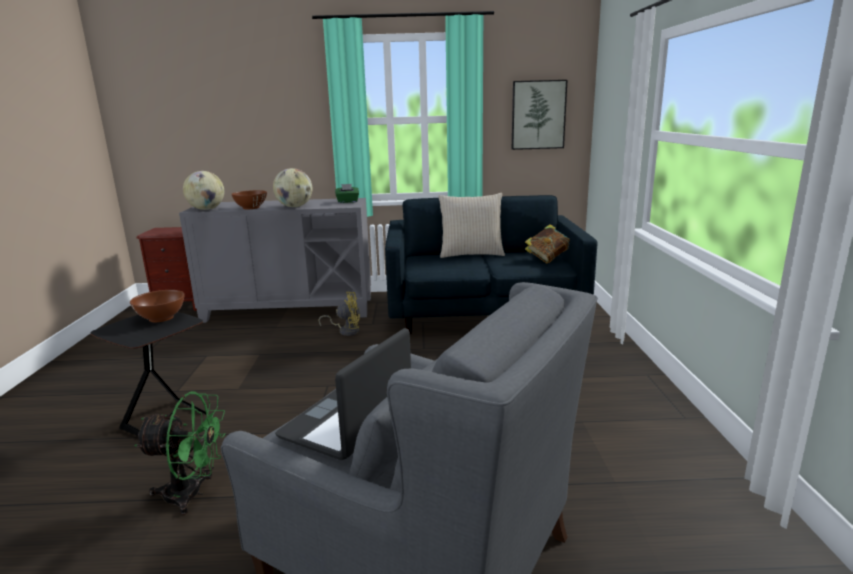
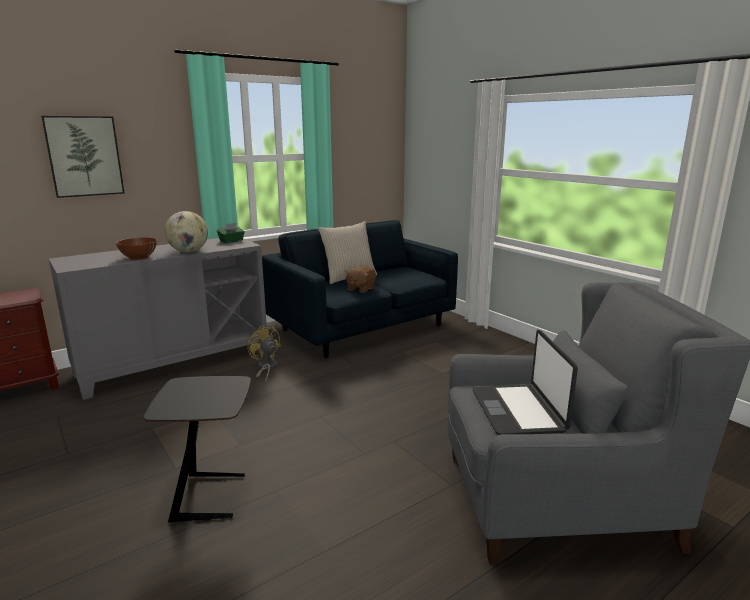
camera: 35 degrees left, 0 degrees up
(161, 318) = (199, 385): brown bowl -> none
(192, 494) = (341, 538): green fan -> none
(207, 209) = (84, 265): globe -> none
(346, 330) = (266, 368): yellow fan -> yellow fan turned 90 degrees counterclockwise
(461, 267) = (360, 289): none -> brown plush toy
(538, 115) = (368, 153): picture -> picture (84, 156)
(547, 259) = (412, 272): book -> none

